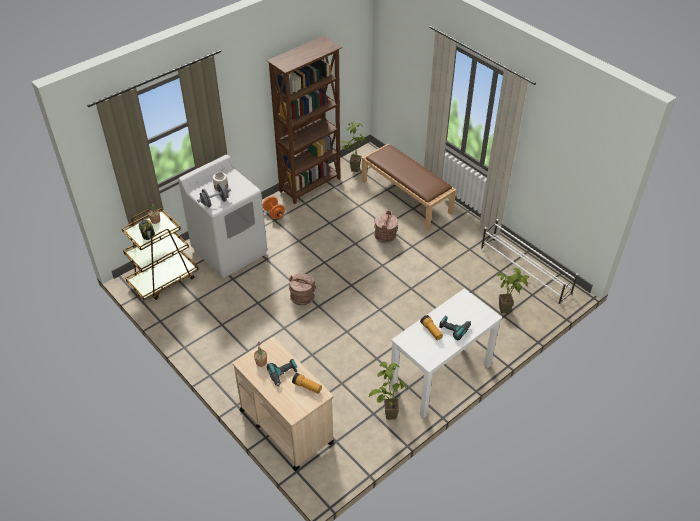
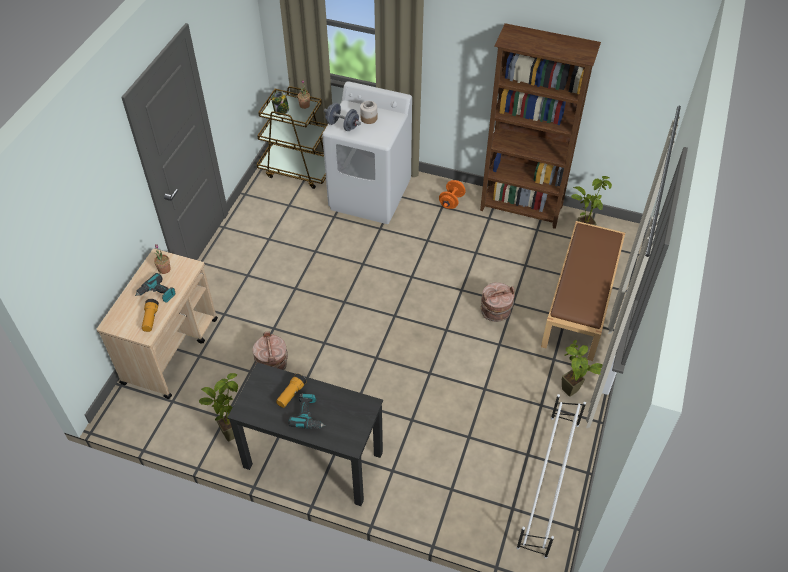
camera: 60 degrees right, 5 degrees up
(302, 297) = (347, 283): brown bucket -> brown bucket (272, 365)
(440, 376) = (312, 459): white desk -> black desk
(508, 310) = (464, 491): potted plant -> potted plant (572, 395)

